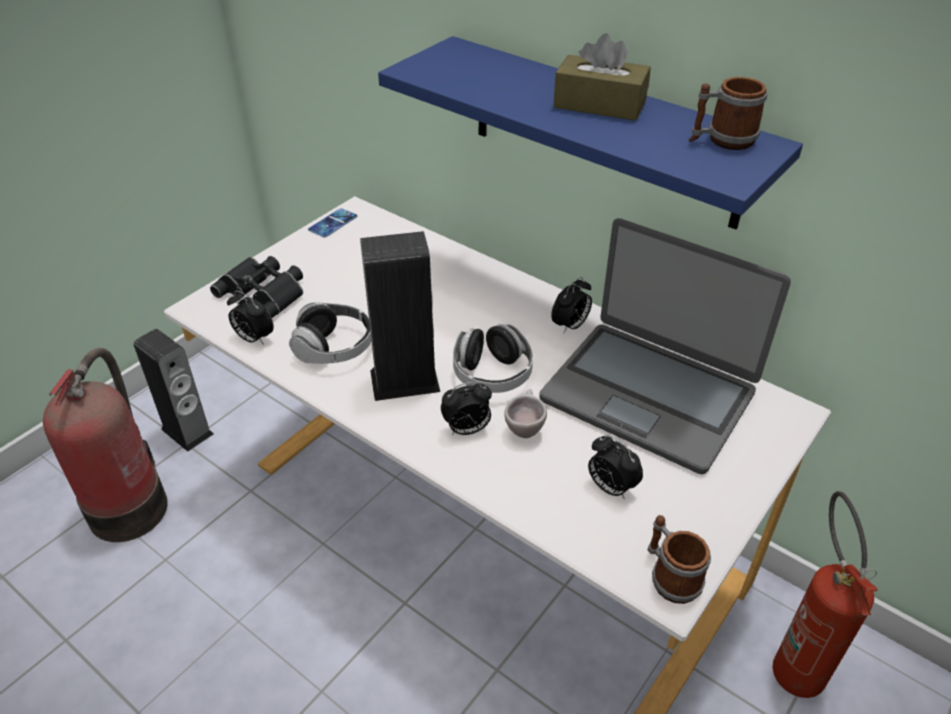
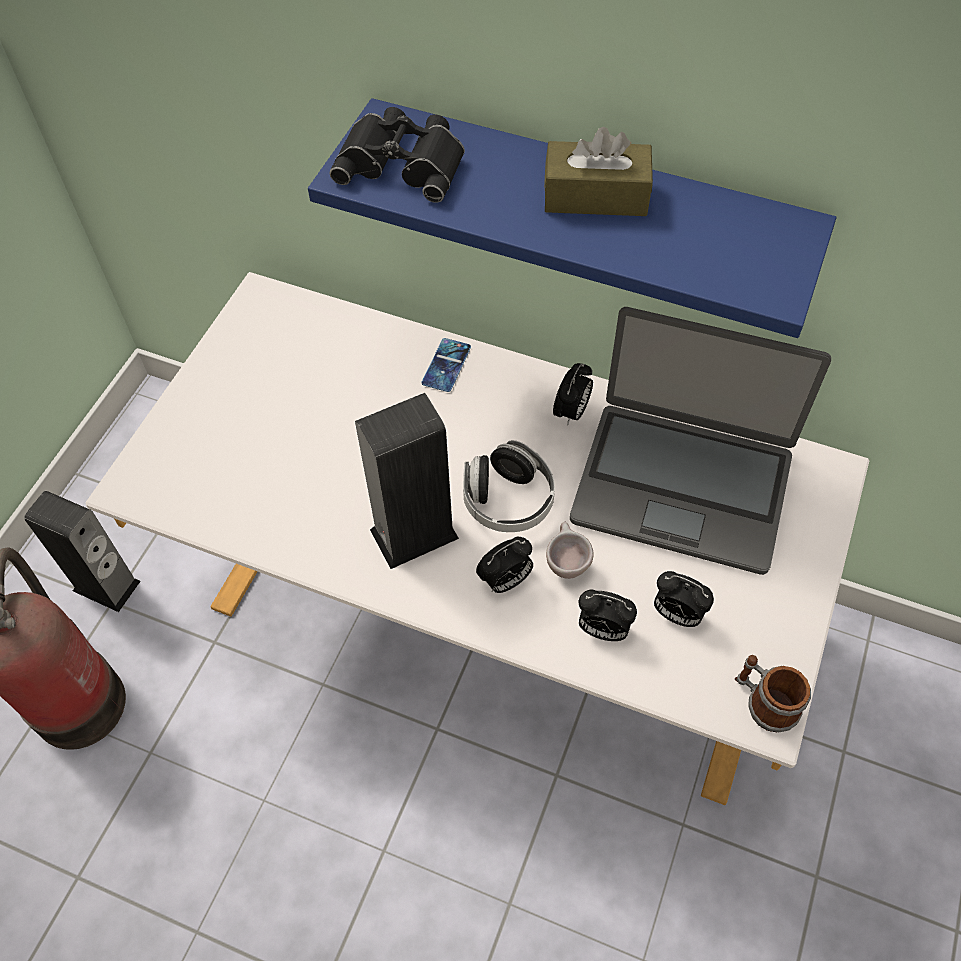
camera: 15 degrees left, 15 degrees up
(253, 338) = (215, 518): alarm clock -> alarm clock (602, 630)
(265, 291) = (199, 445): black binoculars -> black binoculars (403, 161)
(333, 223) = (239, 322): phone -> phone (446, 365)
(334, 348) = (316, 508): headphones -> none
(722, 140) = (750, 231): mug -> none
(793, 661) = (841, 682): fire extinguisher -> none

